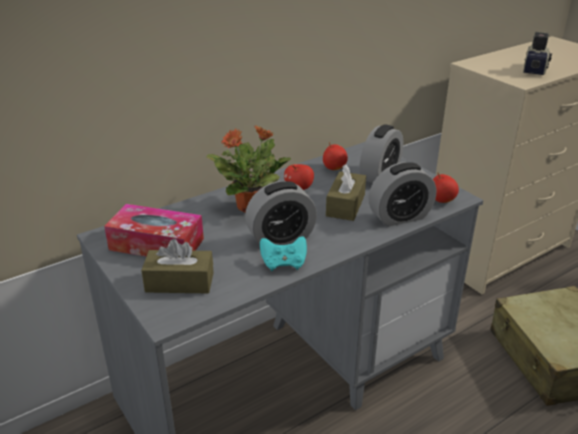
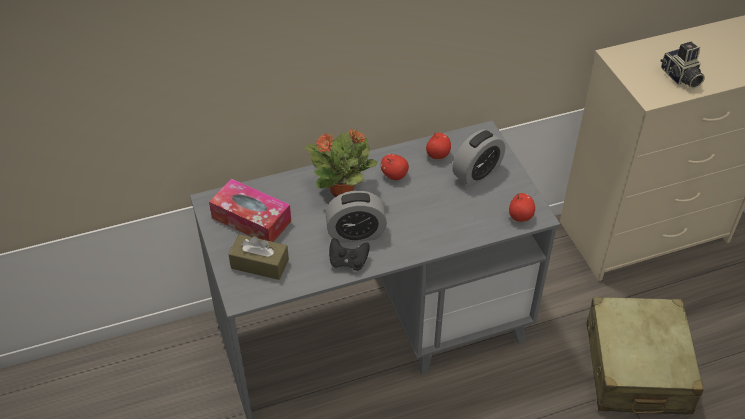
camera: 15 degrees right, 15 degrees up
(283, 264) = (348, 262): turquoise game controller -> black game controller
(345, 205) = (428, 205): brown tissue box -> none
(399, 217) = (470, 229): alarm clock -> none
(535, 69) = (680, 77): camera -> camera turned 120 degrees clockwise

